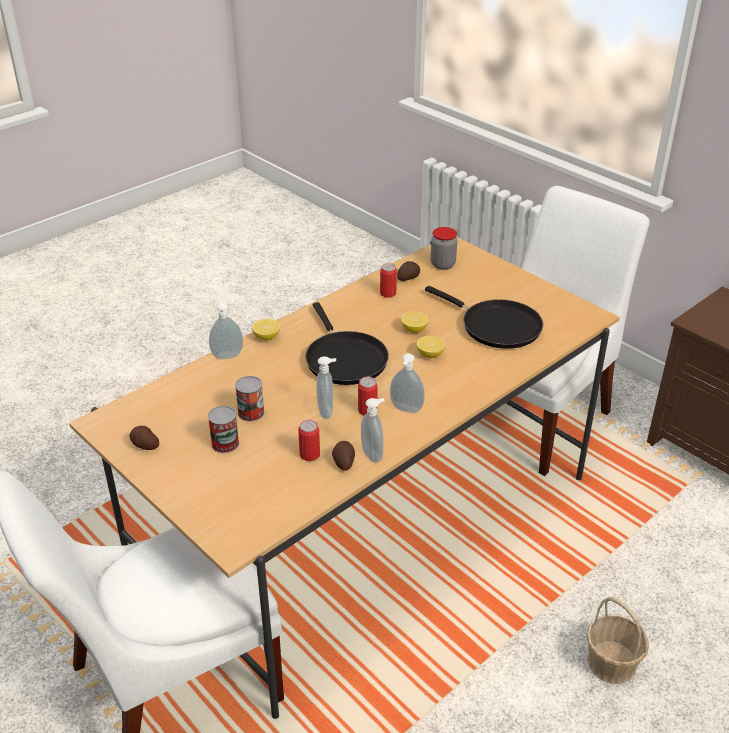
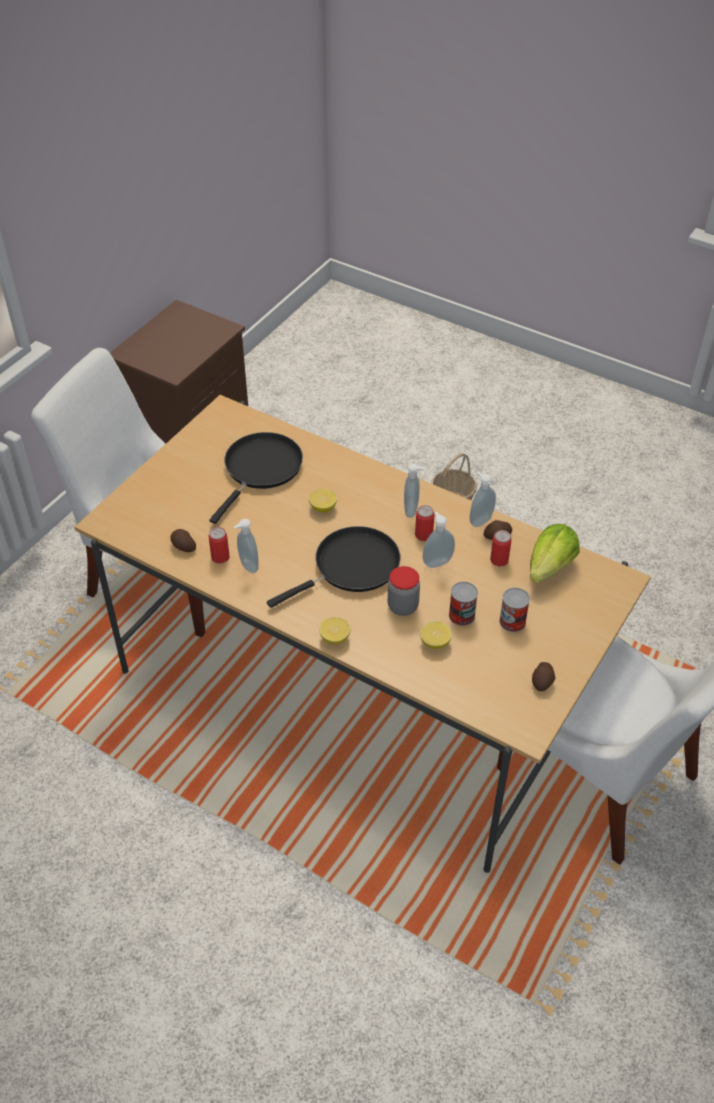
camera: 105 degrees left, 10 degrees up
(227, 355) = (378, 662): soap dispenser -> soap dispenser (247, 566)
(281, 490) = (550, 567): none -> lettuce
(414, 329) = (284, 525): lemon -> lemon (435, 642)
(442, 264) = (148, 523): jar -> jar (403, 606)

